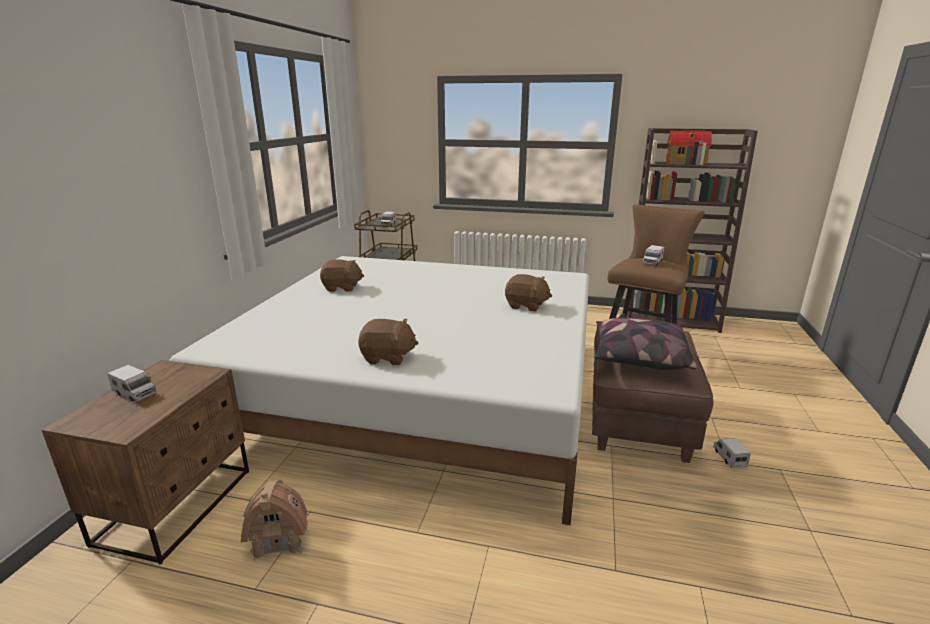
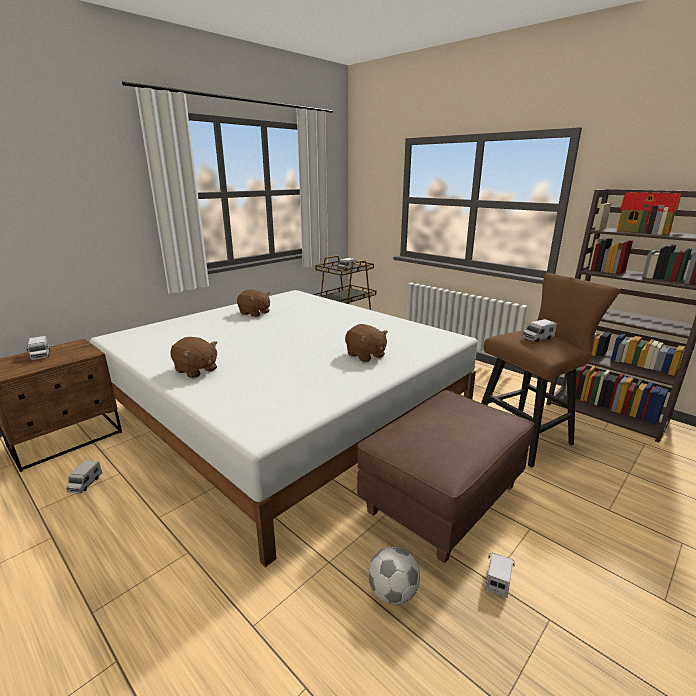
camera: 30 degrees right, 0 degrees up
(280, 539) = (85, 483): toy house -> toy truck
(638, 358) = (425, 432): pillow -> none
(680, 498) = (392, 593): none -> football

